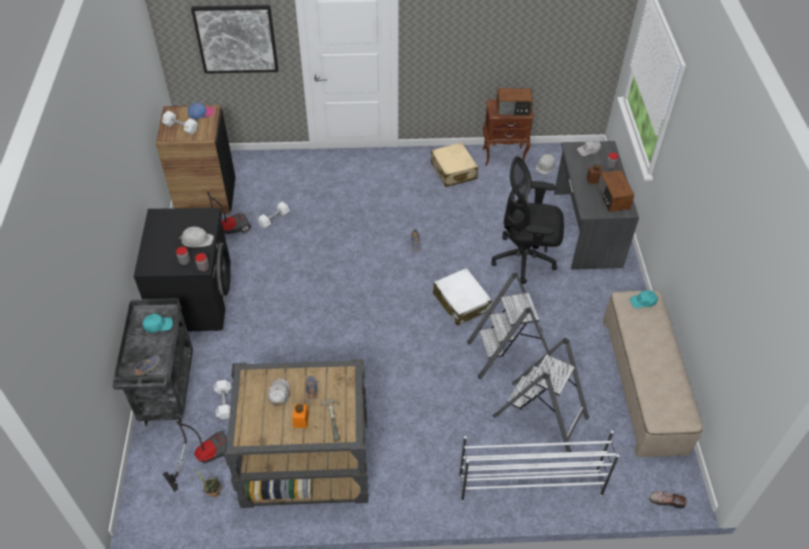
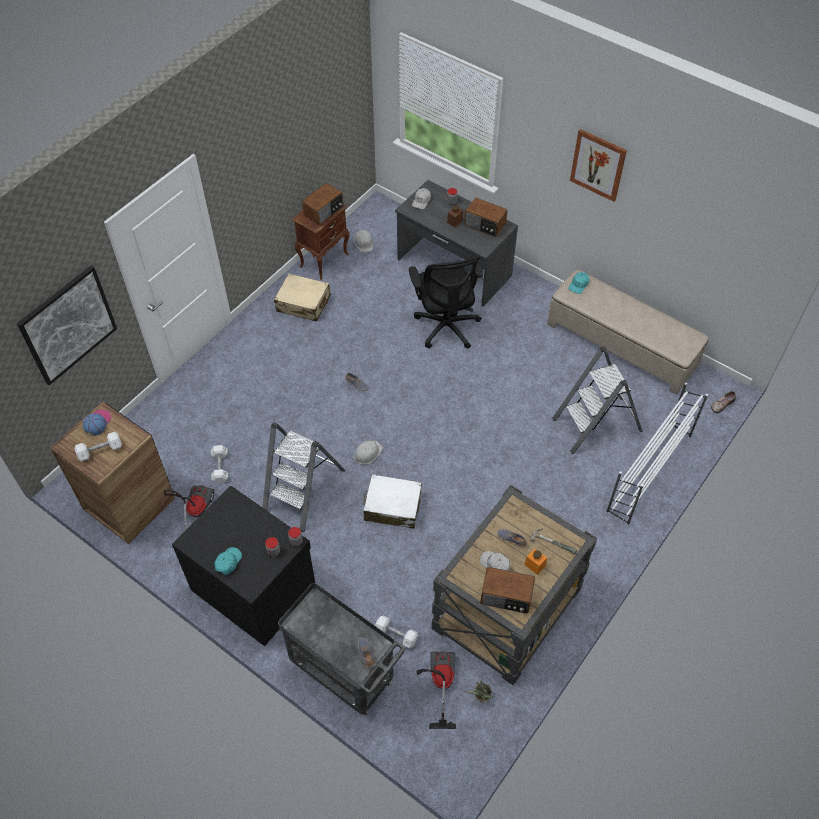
camera: 50 degrees left, 5 degrees up
(158, 325) = (323, 618): turquoise cap -> turquoise cap (228, 562)
(197, 239) = (255, 526): white hard hat -> white hard hat (367, 453)
(255, 418) = (506, 597): none -> radio
(461, 302) = (447, 397): white suitcase -> white suitcase (392, 506)
(512, 353) = (526, 400): grey step ladder -> grey step ladder (304, 489)
(527, 257) = (445, 324): black office chair -> black office chair turned 60 degrees counterclockwise
(704, 189) = (598, 164): none -> picture

